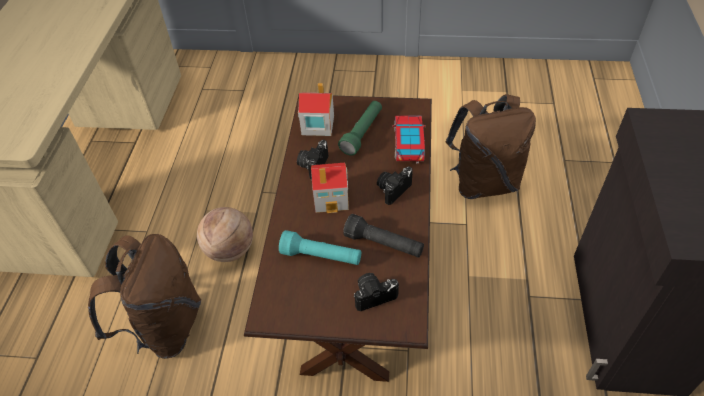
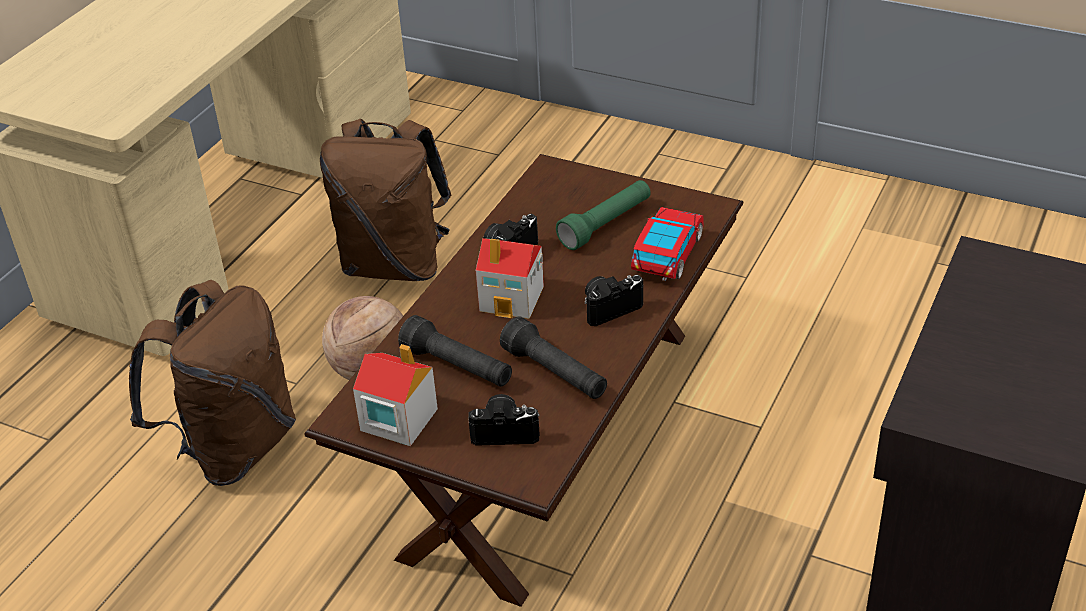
camera: 20 degrees right, 10 degrees down
(317, 125) = (544, 200): toy house -> toy house (398, 419)
(321, 256) = (458, 367): turquoise flashlight -> black flashlight
(484, 182) = (824, 374): brown backpack -> brown backpack (395, 264)

